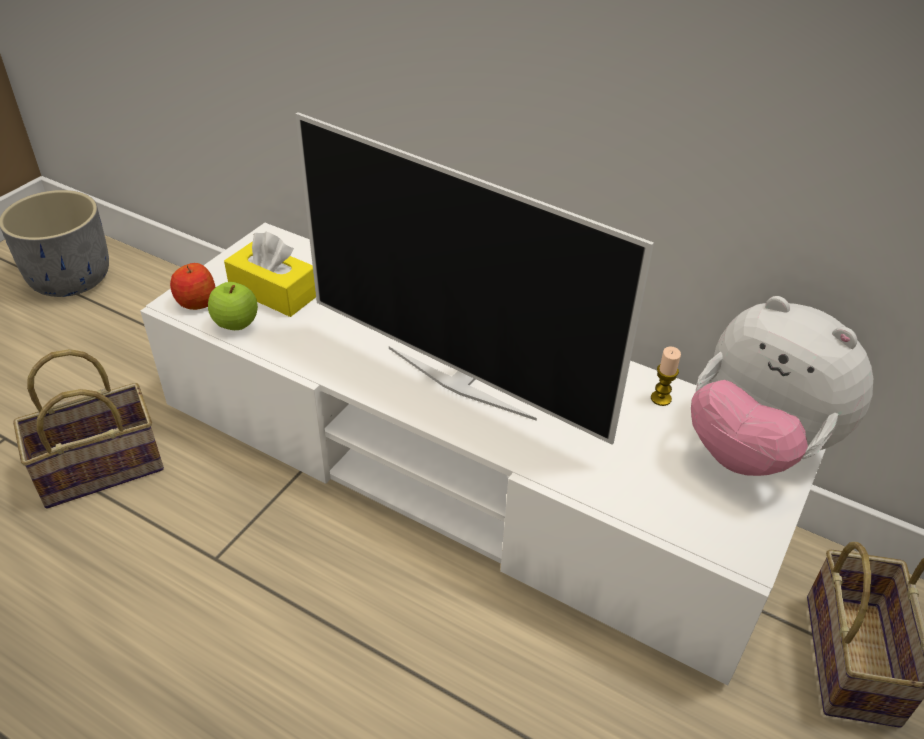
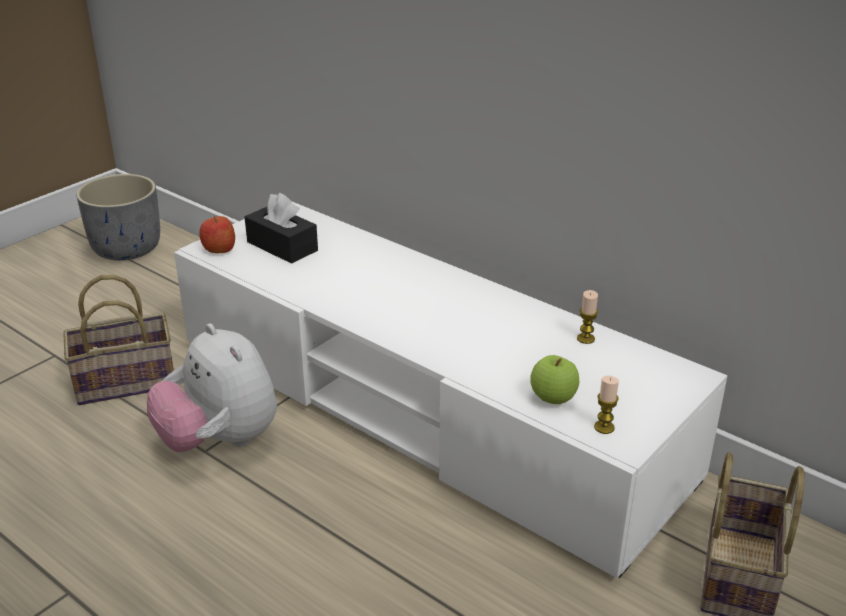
camera: 10 degrees right, 10 degrees down
(236, 324) = (247, 265): apple -> apple (553, 398)
(274, 292) = (282, 246): yellow tissue box -> black tissue box
(461, 381) = (420, 315): television -> none
(717, 529) = (604, 427): none -> candle
(756, 447) = (658, 377): plush toy -> plush toy (219, 440)

